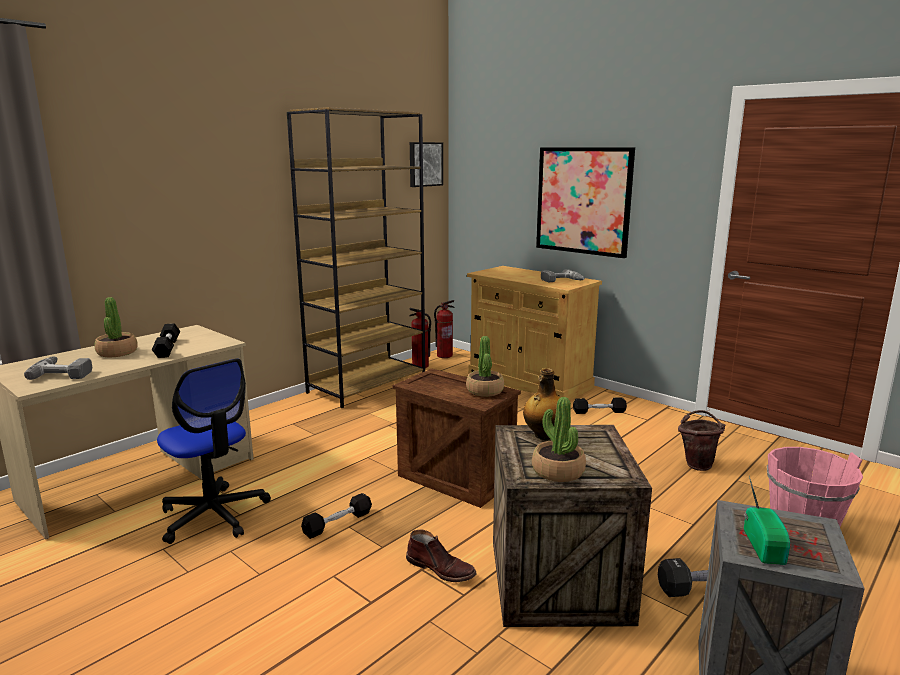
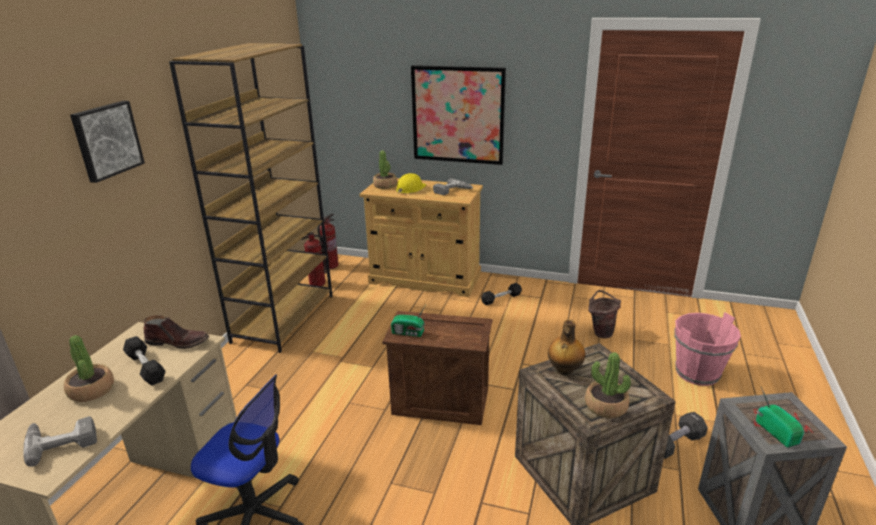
camera: 25 degrees left, 10 degrees up
(337, 523) = (378, 483): black dumbbell -> none
(423, 384) = (408, 333): none -> radio
(425, 164) = (288, 85): picture -> picture (106, 140)
(441, 569) = (495, 496): brown boot -> brown boot (178, 342)
(485, 391) = (465, 327): potted plant -> potted plant (385, 185)
(521, 275) = (410, 189): none -> yellow hard hat

